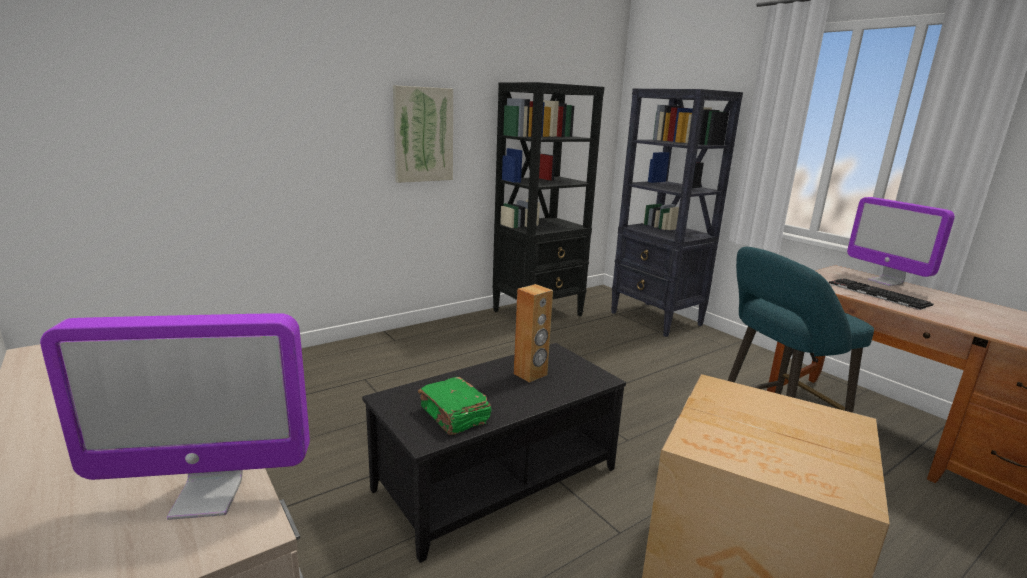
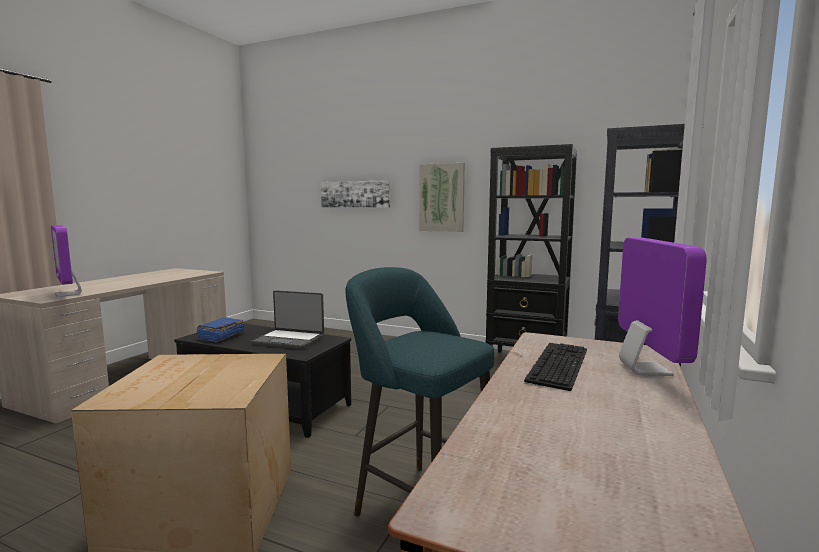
camera: 60 degrees right, 10 degrees down
(281, 128) = (355, 194): none -> picture
(454, 416) = (220, 337): green book -> blue book
(530, 374) = (289, 340): brown speaker -> laptop
(885, 282) = (644, 369): monitor -> monitor turned 150 degrees clockwise

